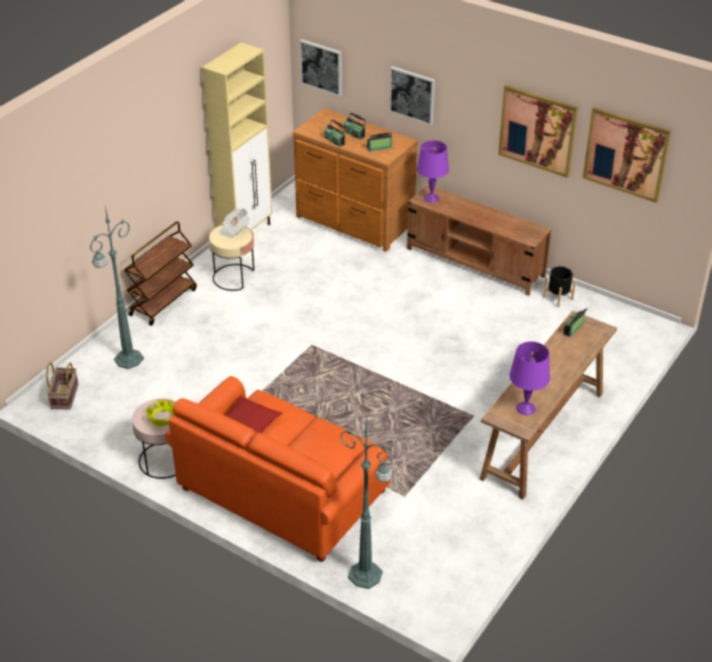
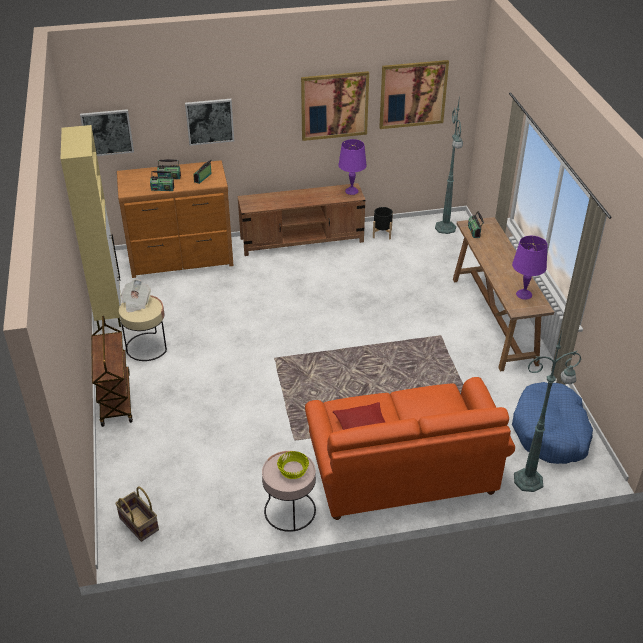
camera: 45 degrees left, 0 degrees up
(127, 360) = (150, 460): green floor lamp -> green floor lamp (445, 228)
(431, 198) = (254, 203): purple table lamp -> purple table lamp (352, 191)
(444, 556) = (551, 432): none -> blue dog bed

